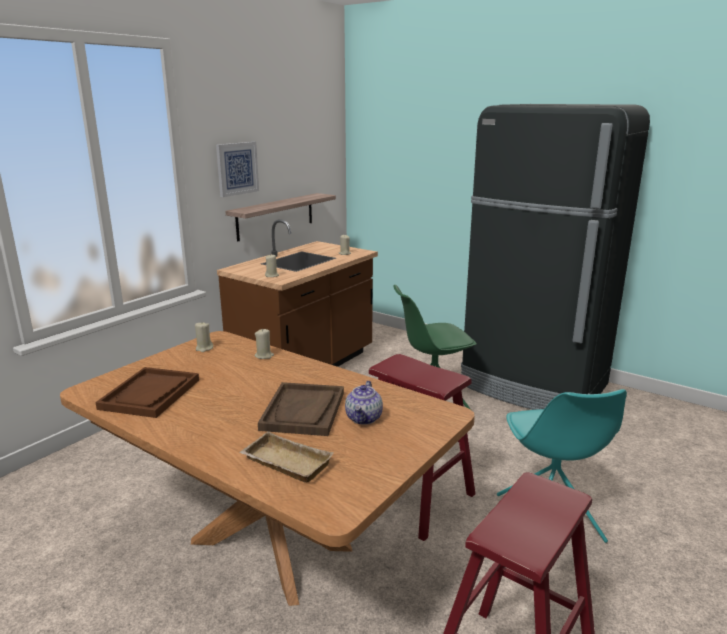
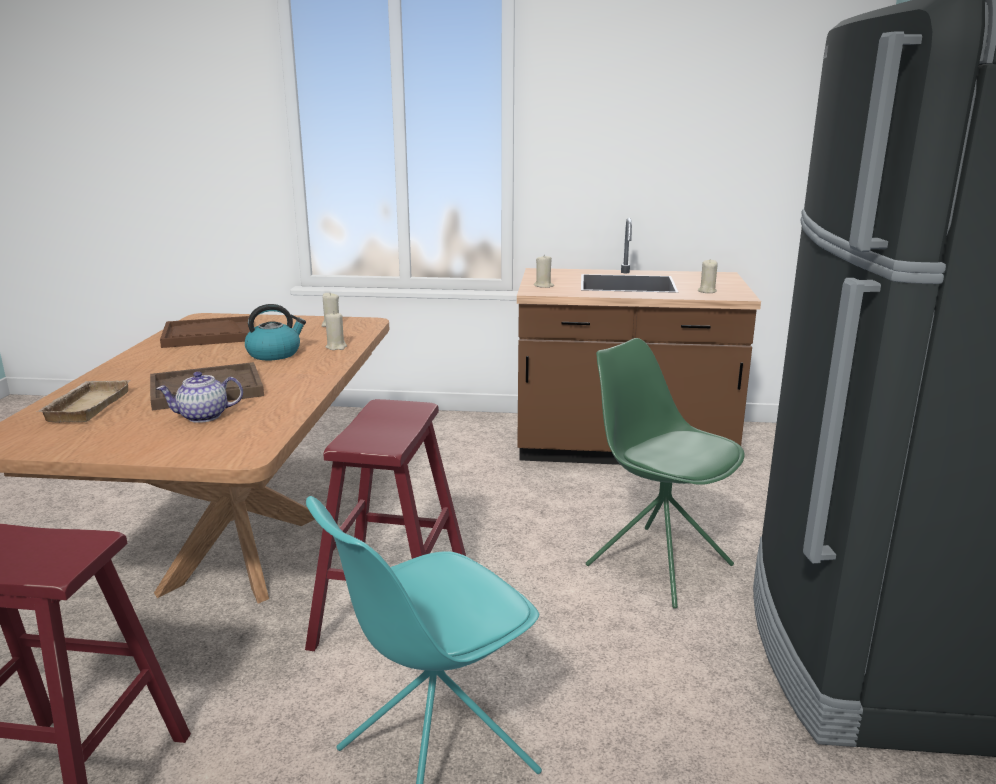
camera: 60 degrees right, 0 degrees up
(237, 168) = (607, 139): picture -> none
(248, 377) = (275, 353): none -> kettle
(275, 216) = (675, 220): shelf -> none

